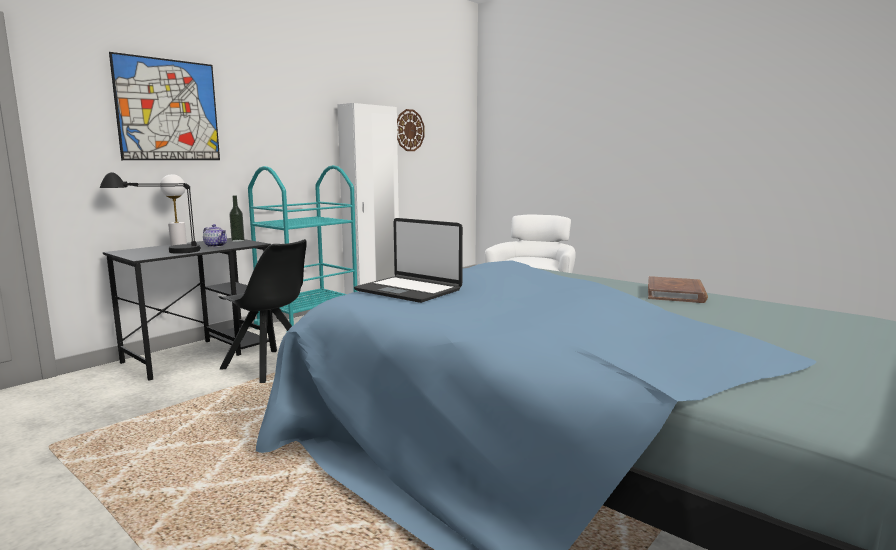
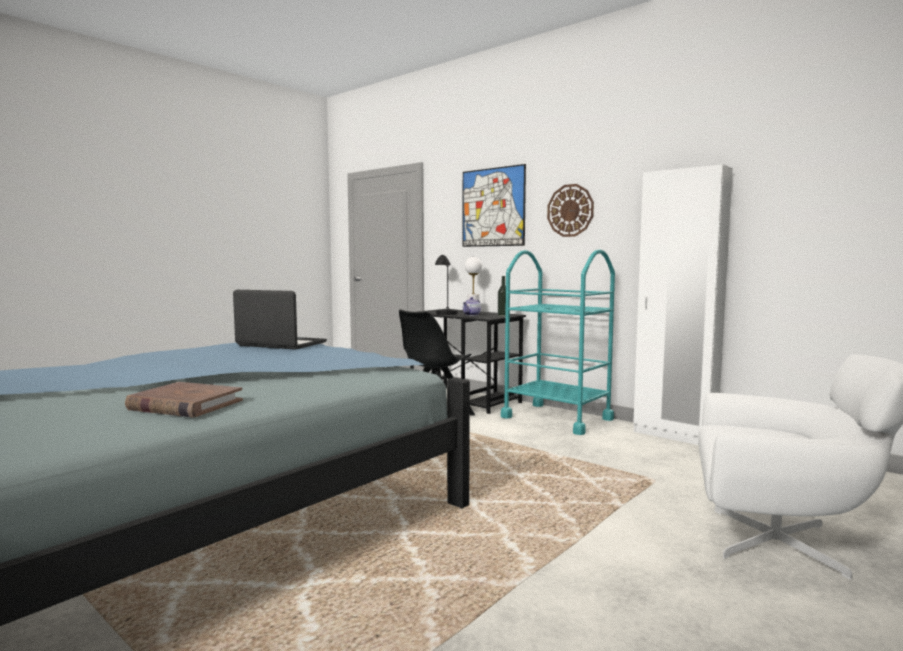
camera: 90 degrees right, 5 degrees down
(409, 130) = (804, 193): wall clock -> wall clock (570, 210)
(409, 290) = (281, 344): laptop -> laptop turned 75 degrees clockwise

